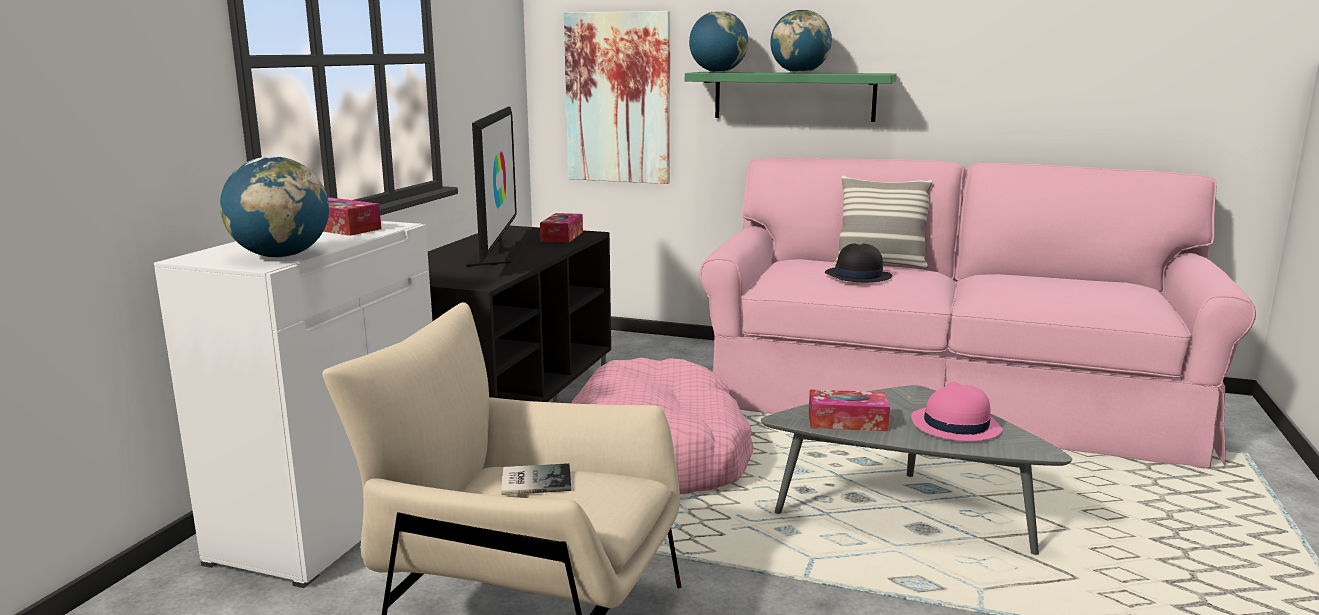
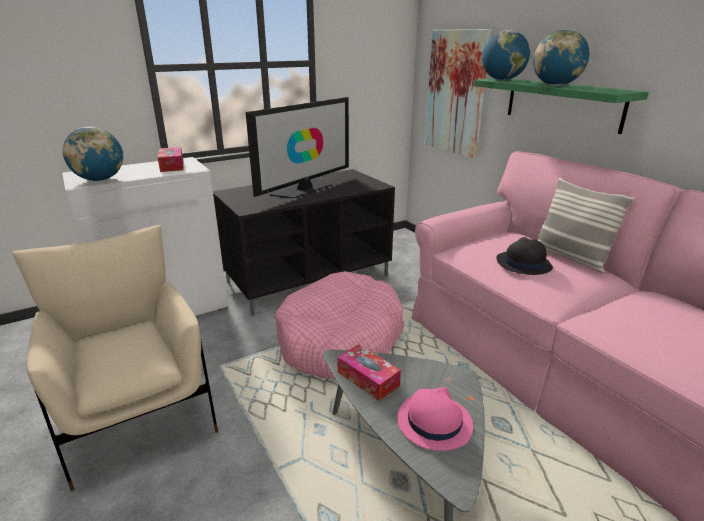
camera: 40 degrees right, 10 degrees up
(534, 480) = (123, 340): book -> none
(562, 236) = (361, 185): tissue box -> none

